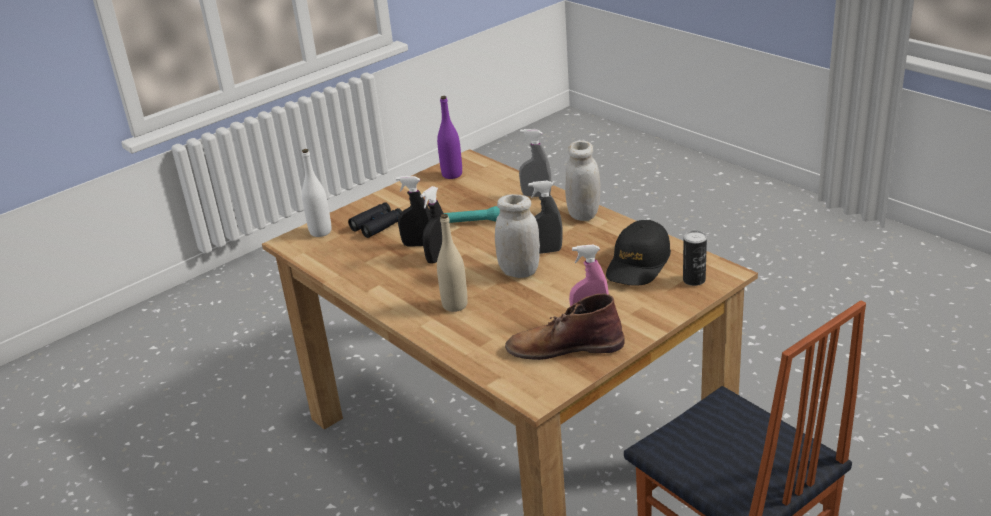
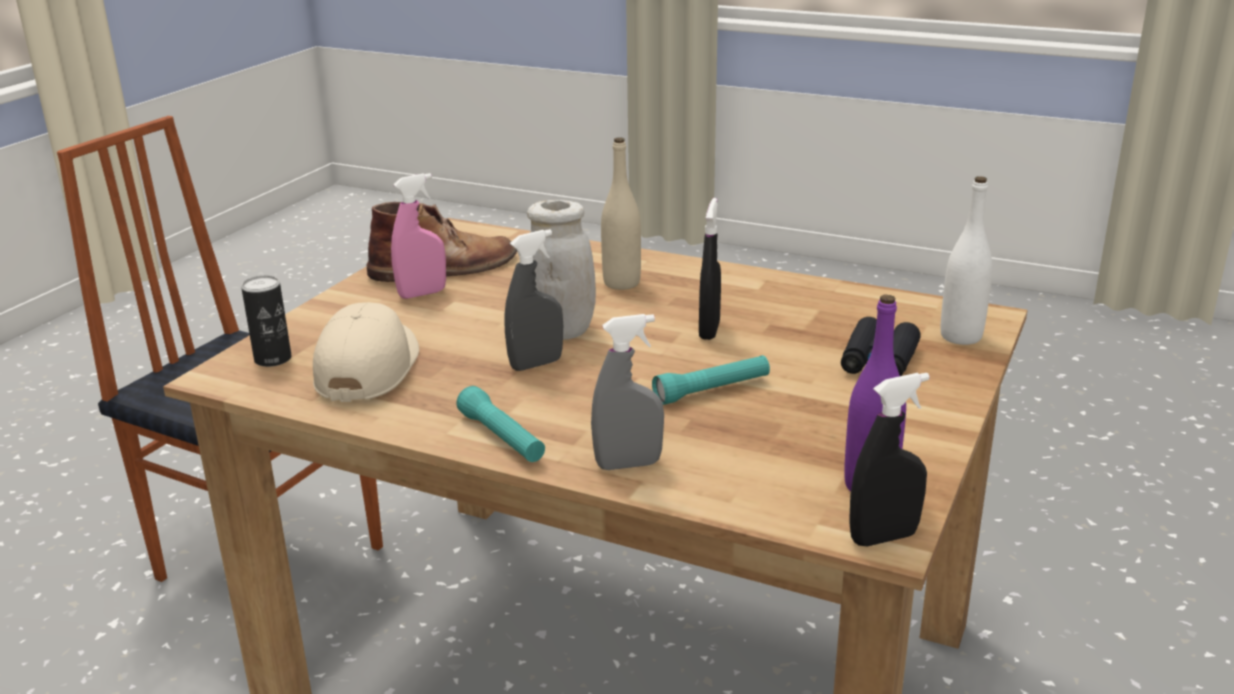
camera: 155 degrees right, 5 degrees down
(418, 244) = (765, 342): black spray bottle -> black spray bottle (883, 537)
(583, 214) = (502, 438): white jar -> turquoise flashlight
(638, 264) = (368, 367): black cap -> beige cap

